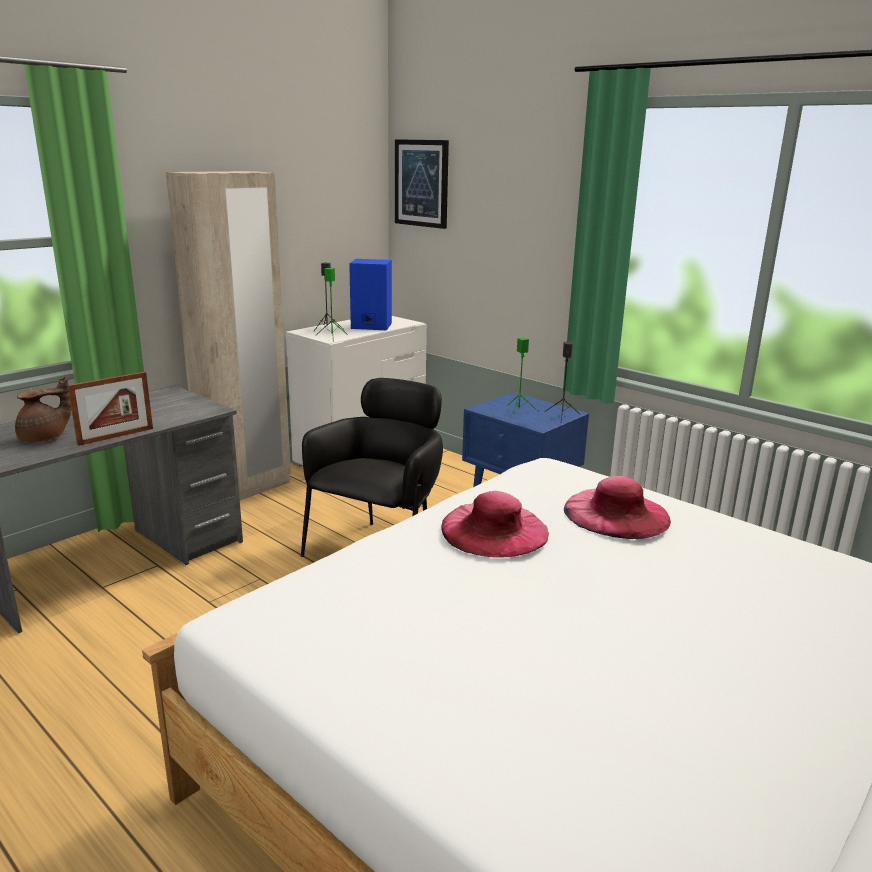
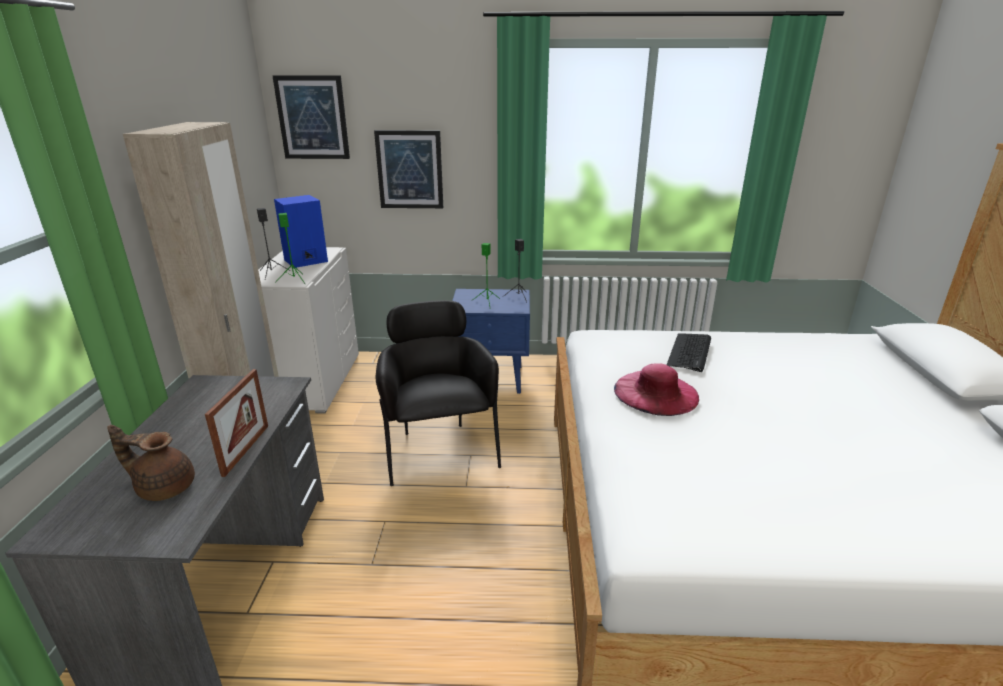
camera: 40 degrees left, 5 degrees up
(45, 438) = (164, 487): brown teapot -> brown teapot turned 90 degrees counterclockwise
(497, 247) = (410, 169): none -> picture
(616, 513) = (690, 352): pink hat -> keyboard

